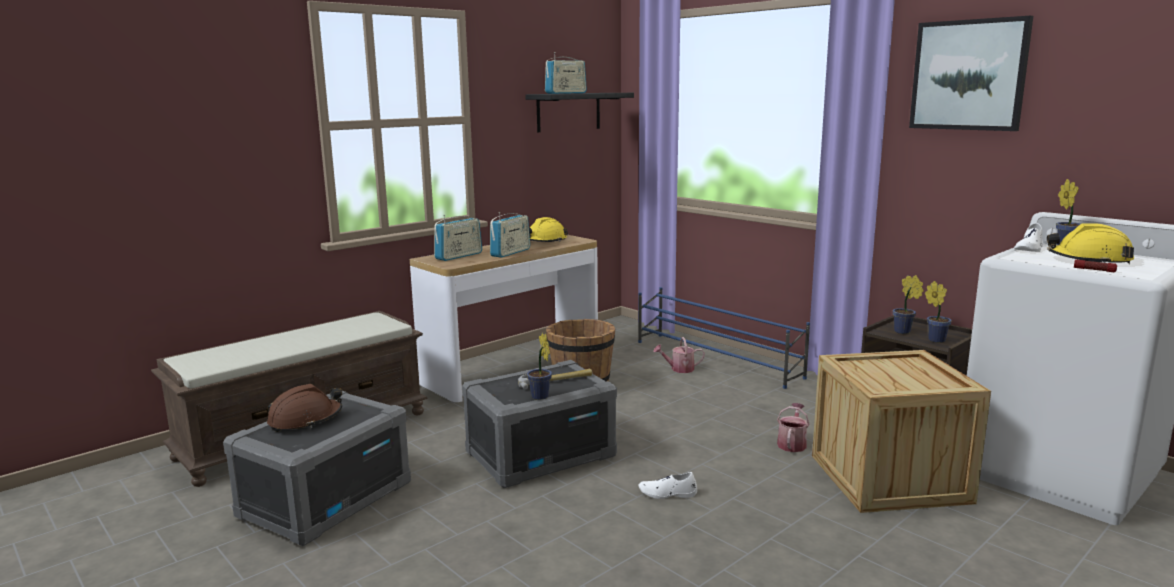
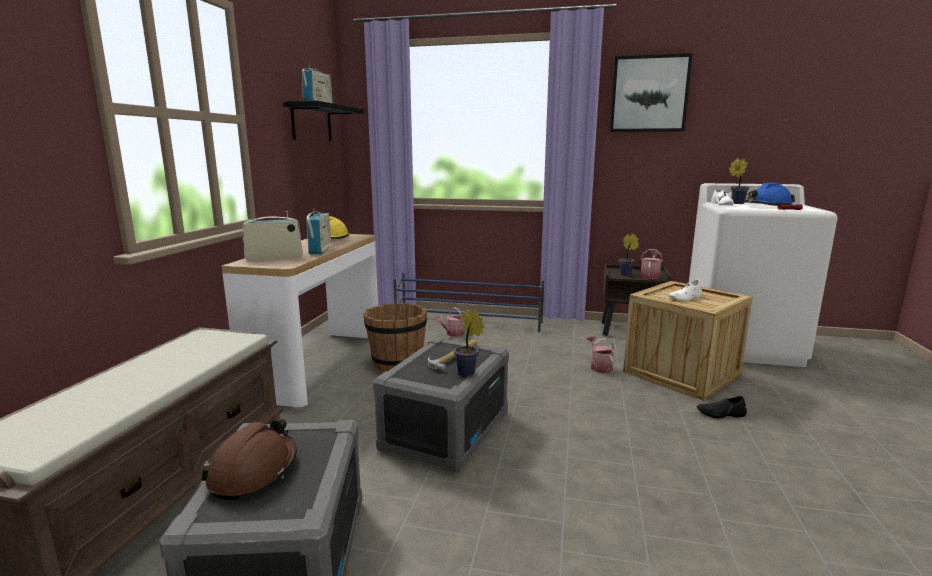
camera: 35 degrees left, 0 degrees up
(459, 256) = (274, 257): radio -> radio turned 120 degrees counterclockwise
(667, 493) = (583, 429): white shoe -> white shoe (685, 298)
(855, 531) = (720, 414): none -> black shoe
(934, 340) = (650, 276): potted plant -> watering can
(1089, 260) = (767, 206): yellow hard hat -> blue hard hat

